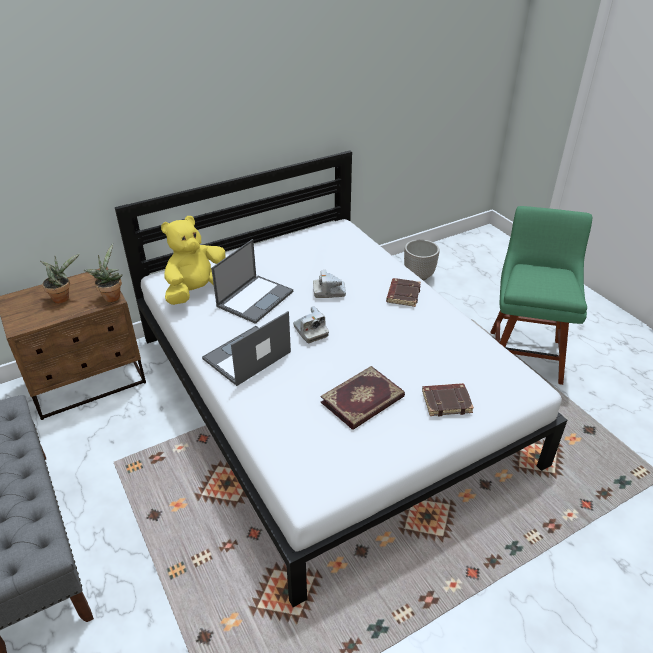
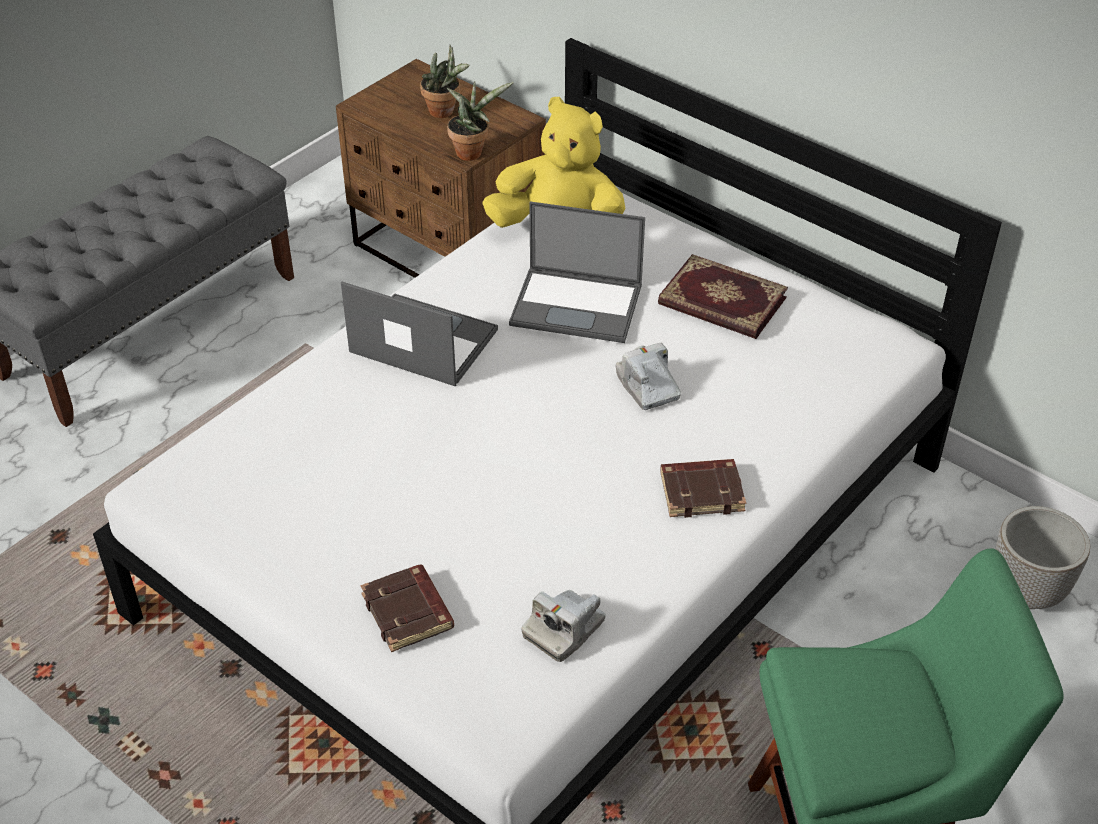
camera: 70 degrees right, 5 degrees up
(310, 331) = (519, 394): camera -> camera (564, 630)
(363, 400) = (372, 503): book -> book (721, 302)

